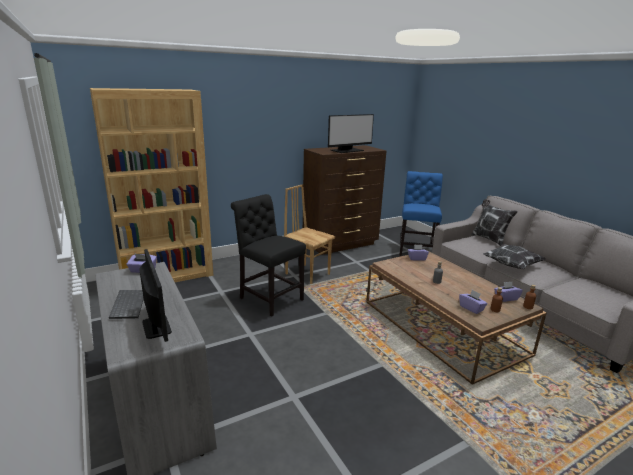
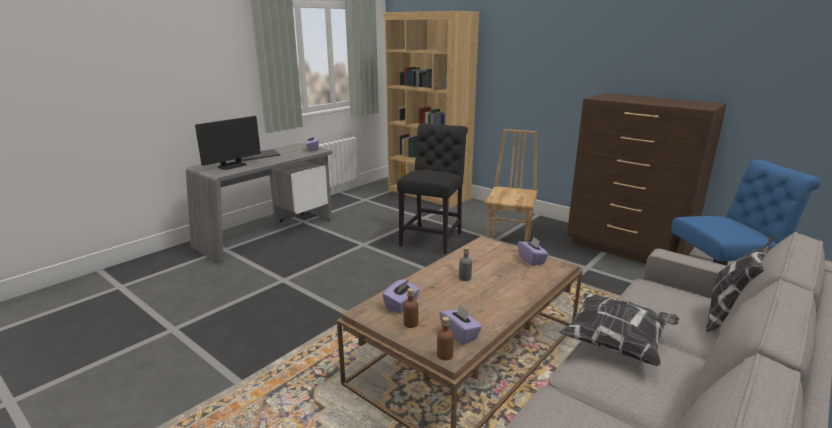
camera: 70 degrees right, 0 degrees up
(347, 150) = (644, 101): monitor -> none

